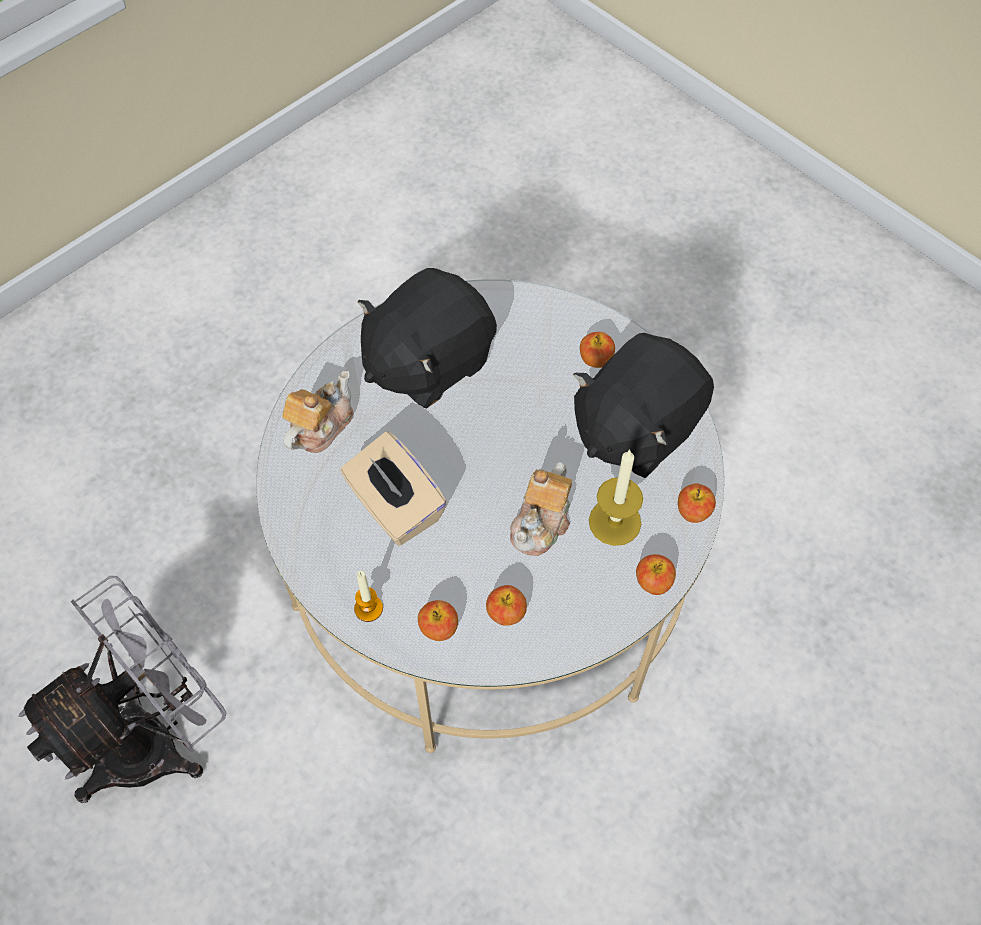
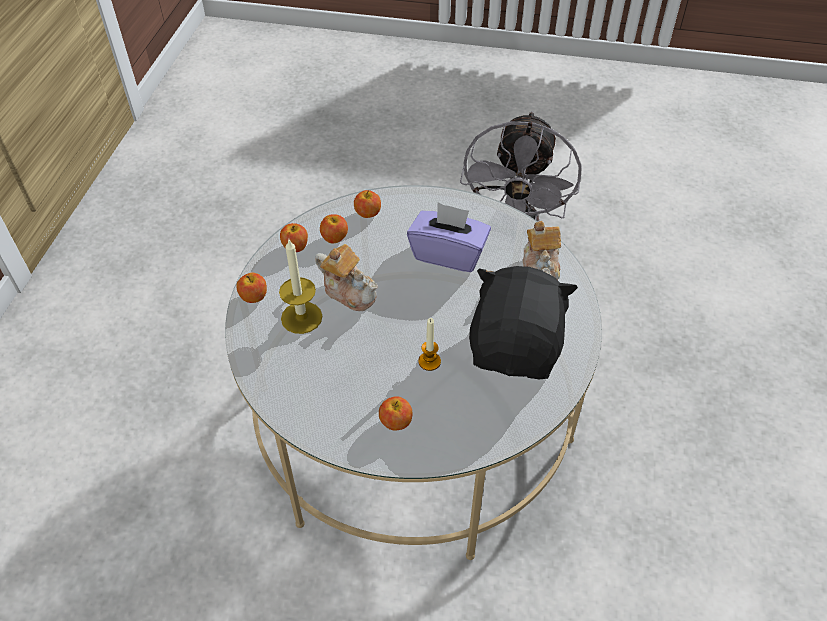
camera: 145 degrees right, 10 degrees down
(368, 608) = (414, 202): candle -> candle (429, 361)
(395, 507) = (448, 254): beige tissue box -> purple tissue box
(541, 523) = (349, 292): teapot -> teapot turned 135 degrees clockwise
(635, 428) = (328, 386): black plush toy -> none
(693, 511) = (250, 352): apple -> apple (295, 247)

